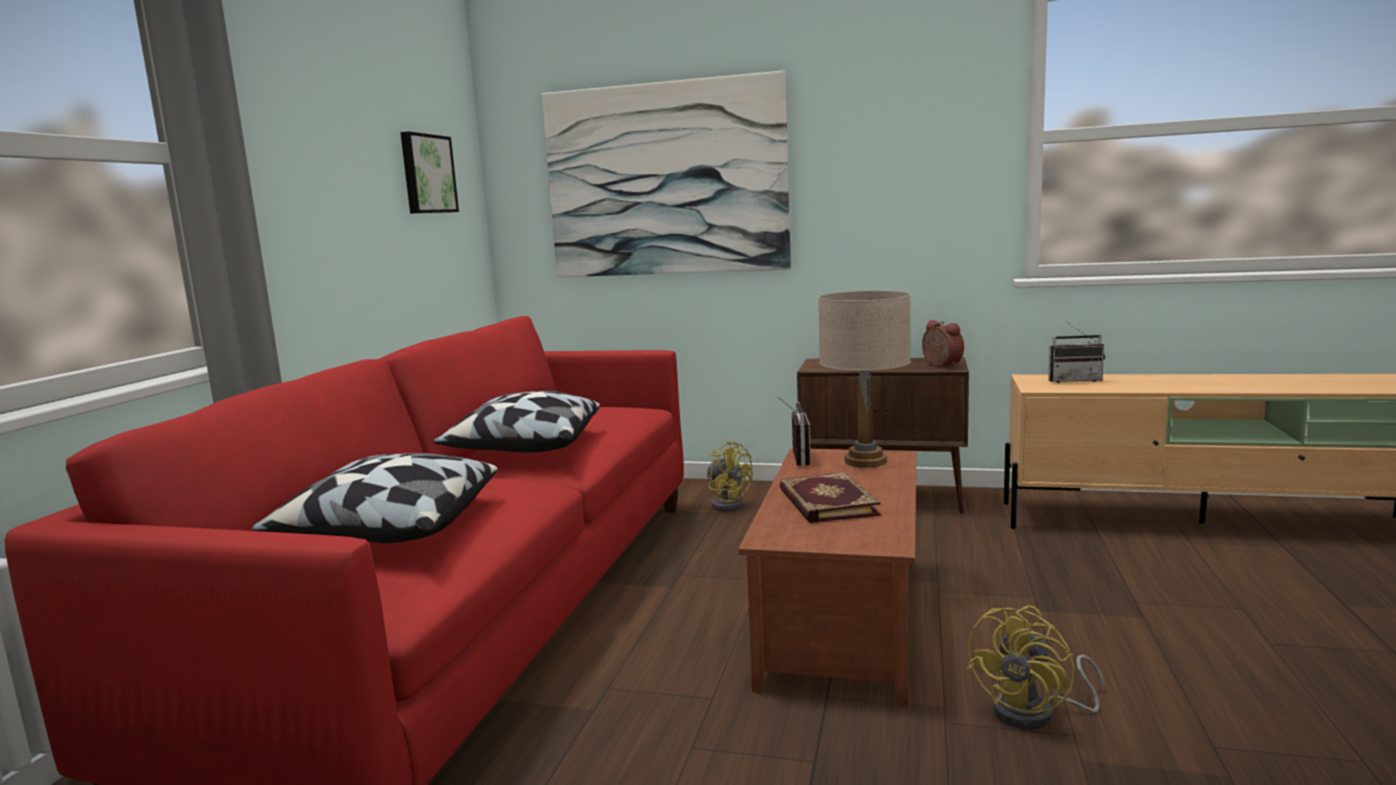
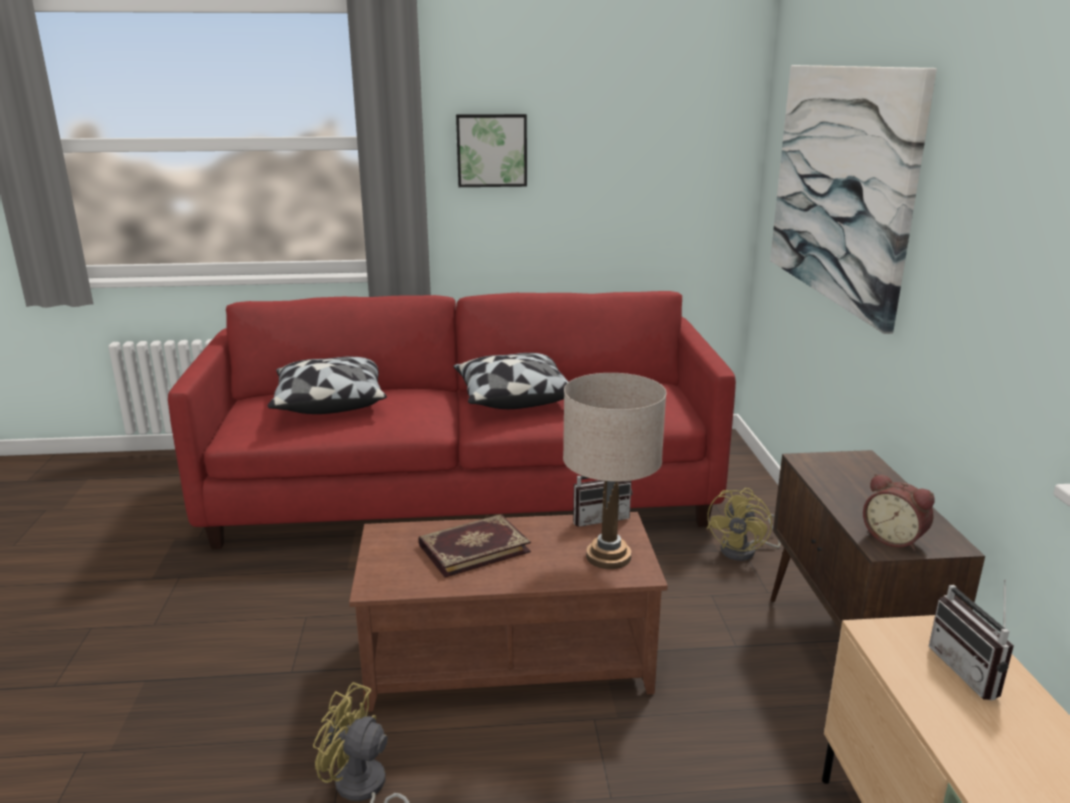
camera: 70 degrees right, 10 degrees up
(426, 174) = (660, 144): picture -> picture (491, 150)
(940, 366) = (894, 538): alarm clock -> alarm clock turned 90 degrees clockwise

